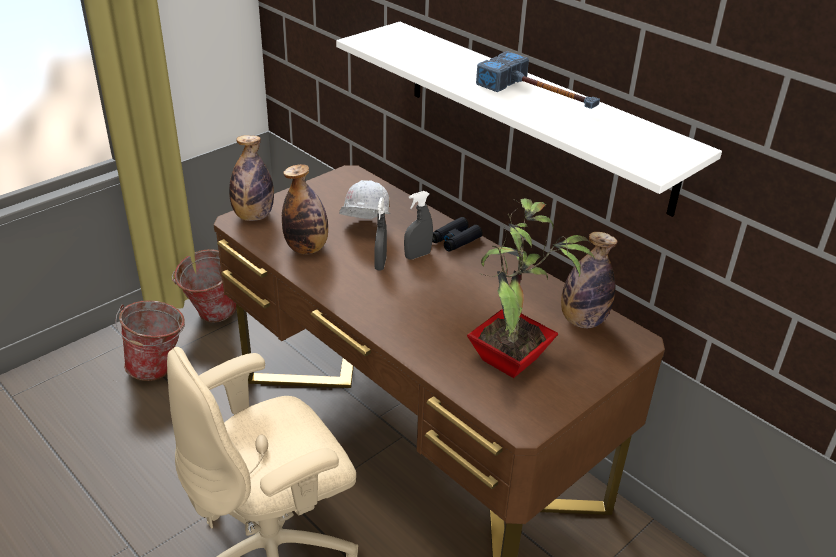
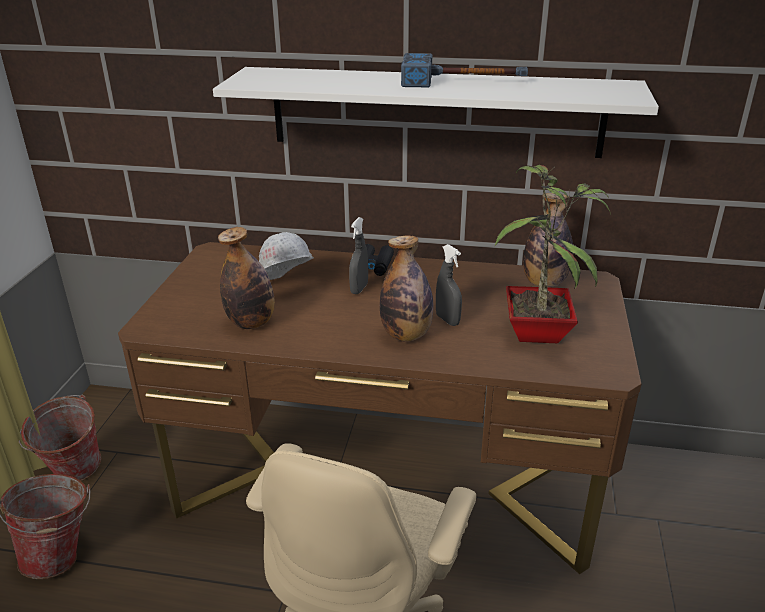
camera: 35 degrees left, 5 degrees down
(253, 216) = (159, 317): bottle -> bottle (406, 335)
(380, 264) = (336, 307): grey spray bottle -> grey spray bottle (447, 320)

